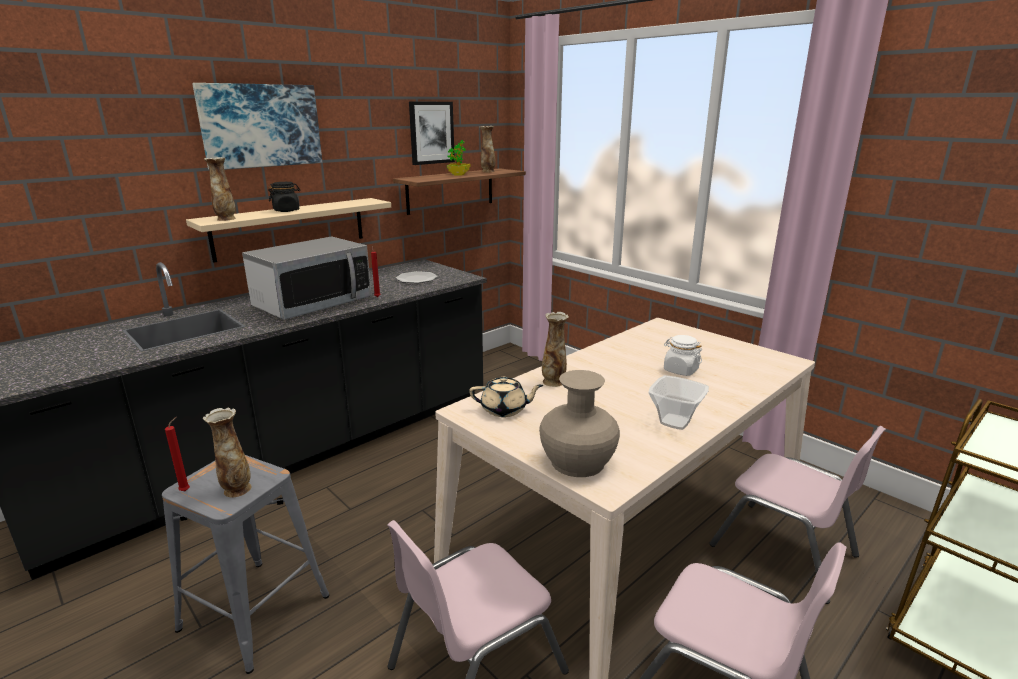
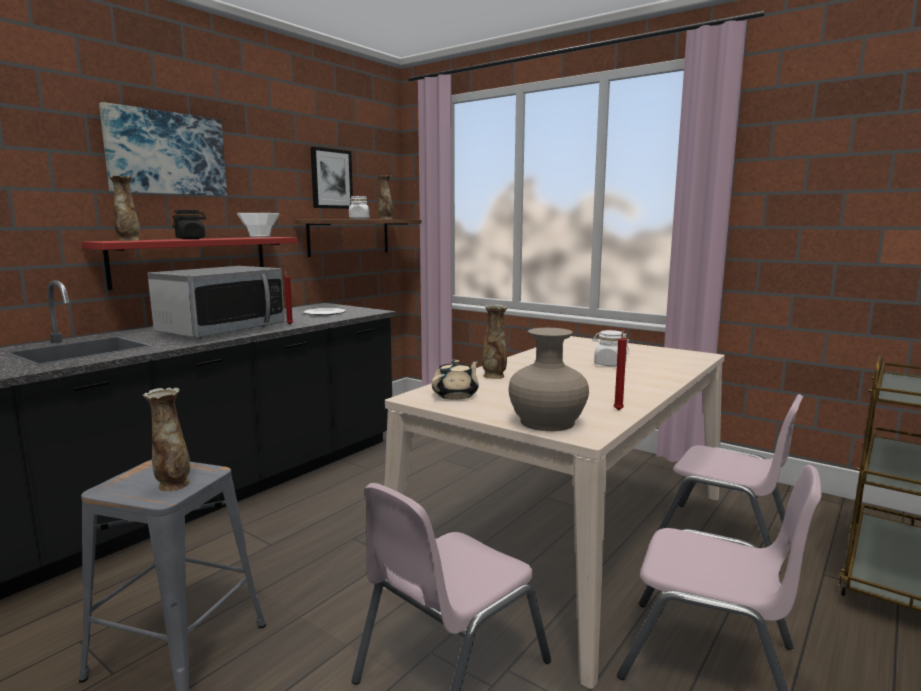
camera: 10 degrees left, 10 degrees down
(186, 490) = (112, 490): red candle -> red candle (618, 410)
(290, 228) = (191, 261): beige shelf -> red shelf
(459, 175) = (359, 219): potted plant -> white jar
(505, 410) = (456, 395): beige teapot -> beige teapot turned 45 degrees counterclockwise
(676, 422) = (625, 393): bowl -> bowl (261, 237)

